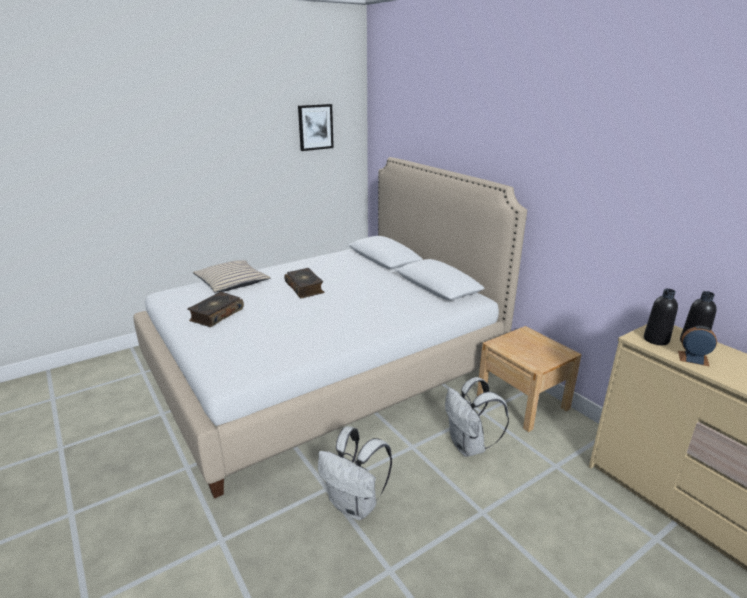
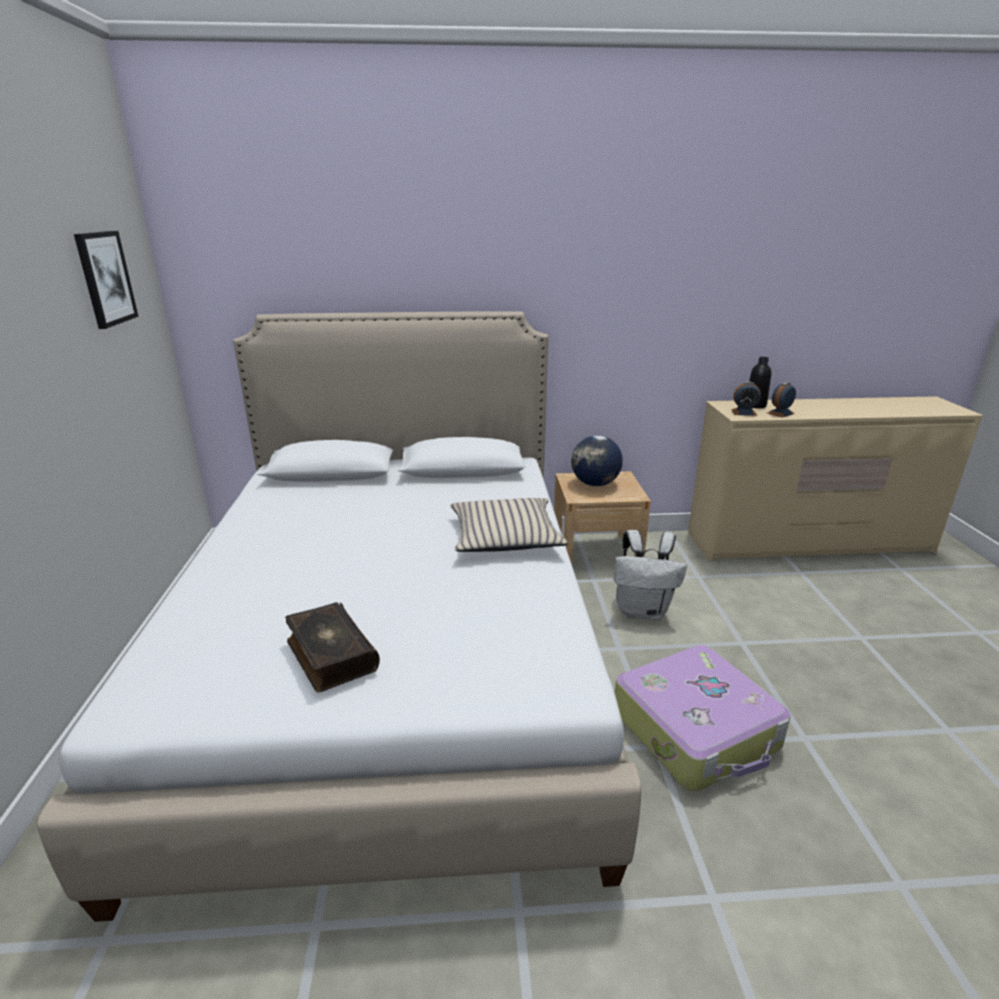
camera: 60 degrees left, 0 degrees up
(232, 283) = (209, 612): beige pillow -> beige pillow (505, 536)
(305, 288) = (342, 549): book -> none
(355, 505) = (696, 730): white backpack -> suitcase
(530, 345) = (595, 484): none -> globe
(656, 340) = (744, 412): black bottle -> alarm clock

